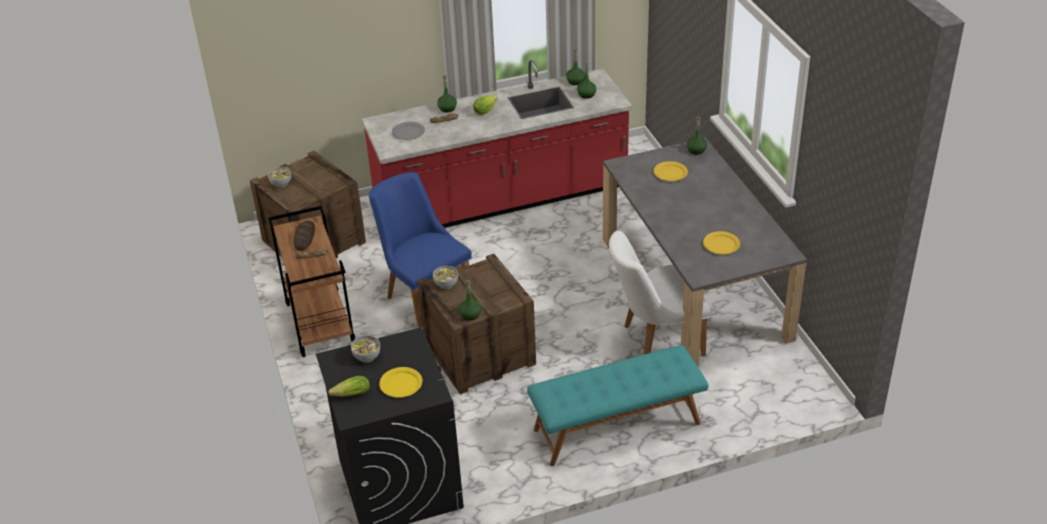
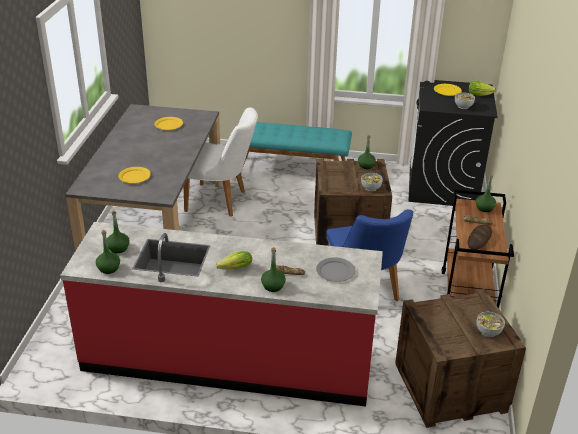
camera: 155 degrees left, 5 degrees down
(696, 150) = (89, 186): green bottle -> green bottle (484, 208)

